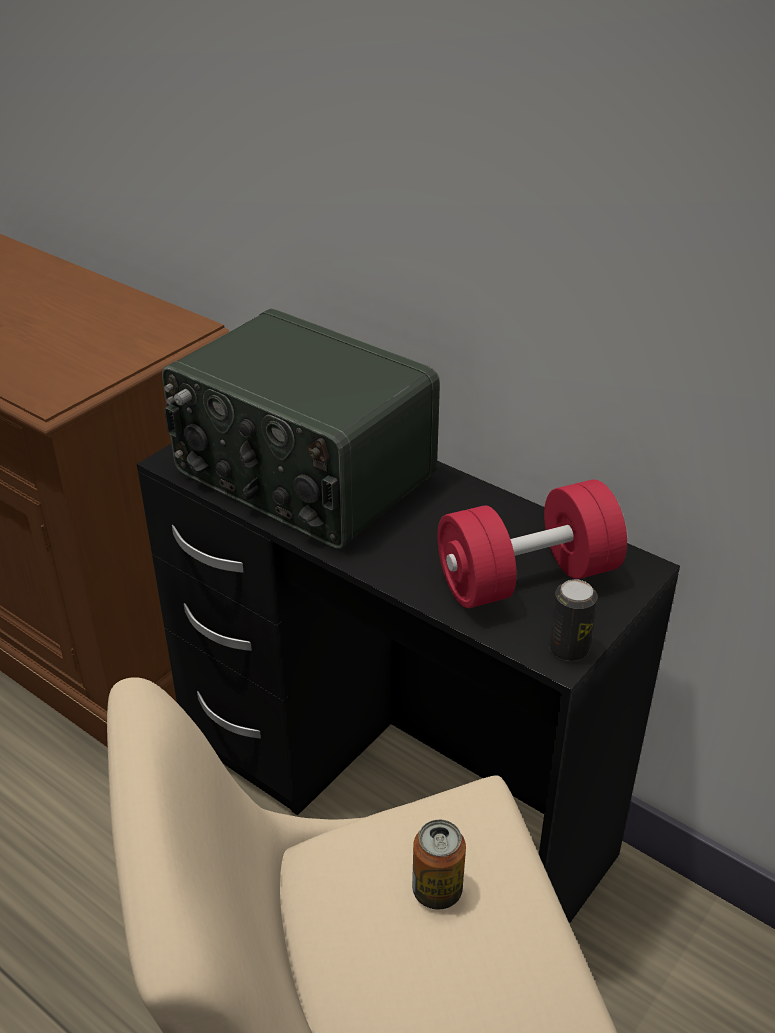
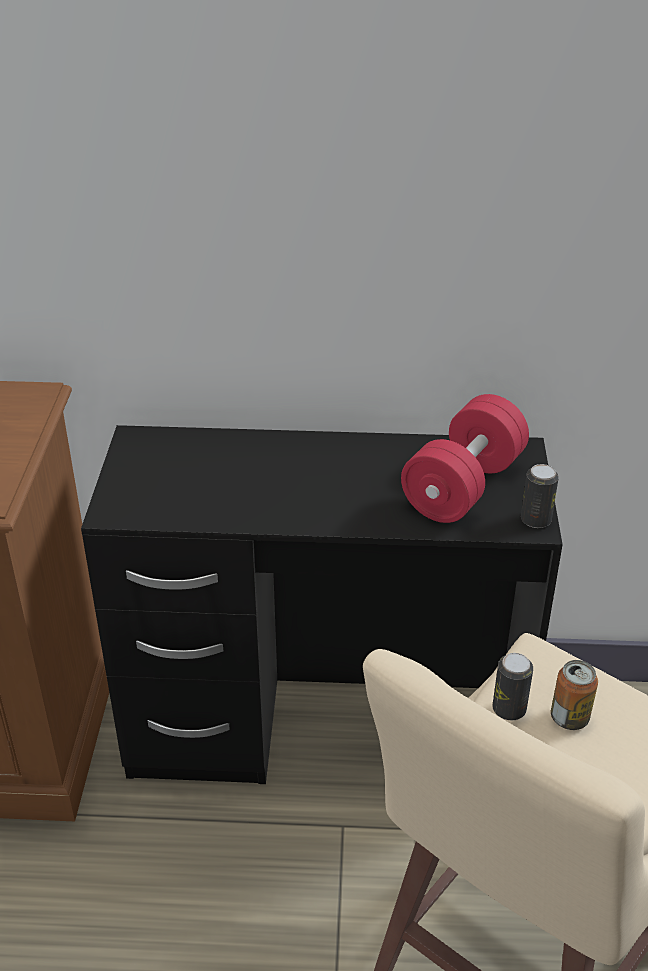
camera: 35 degrees left, 0 degrees up
(302, 476) = (229, 482): radio -> none
(383, 843) = (509, 709): none -> can

